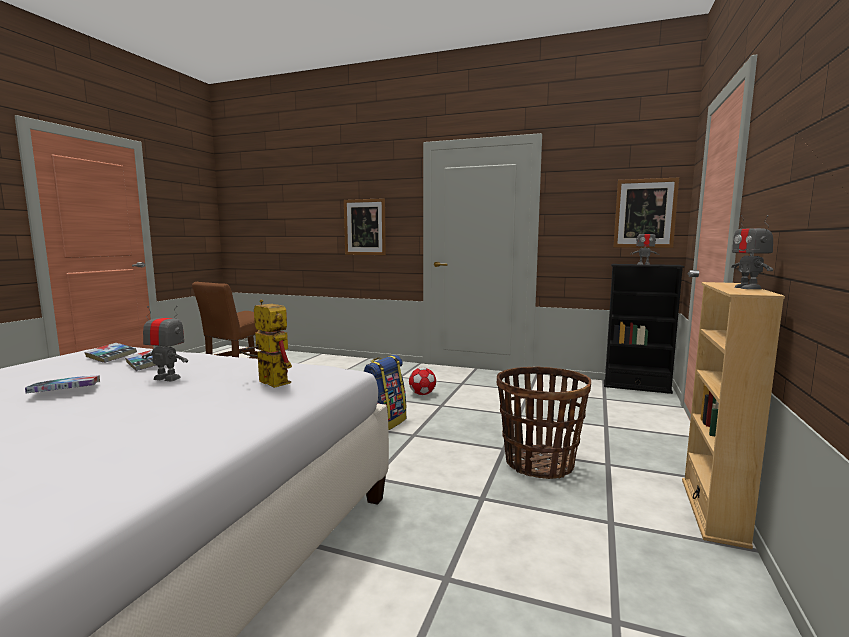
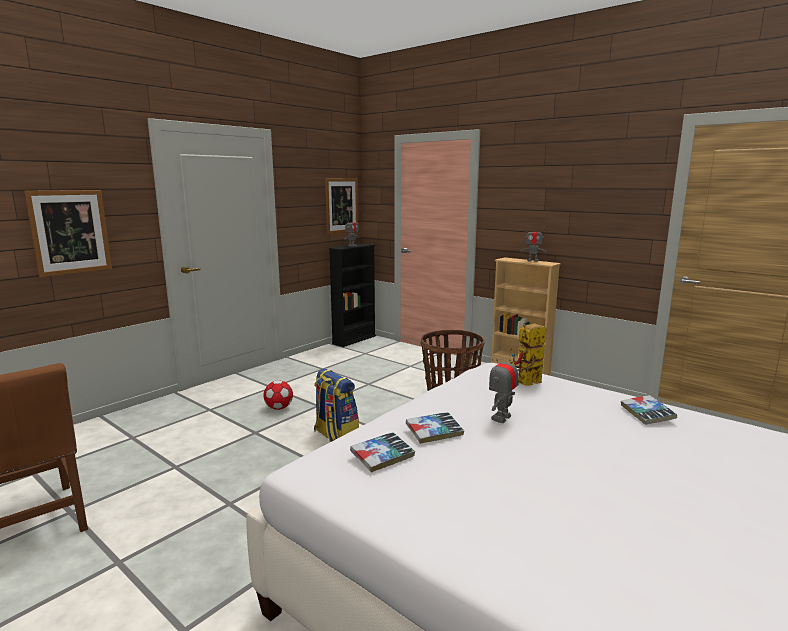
camera: 70 degrees left, 5 degrees up
(65, 390) = (522, 460): book -> book (647, 414)

